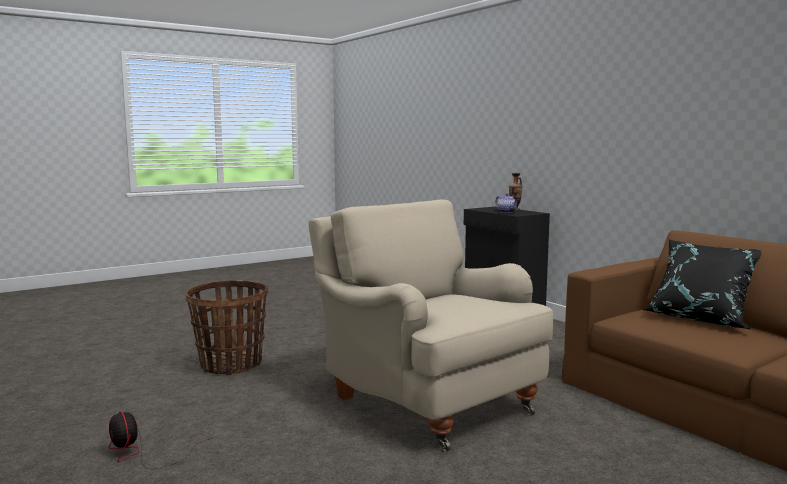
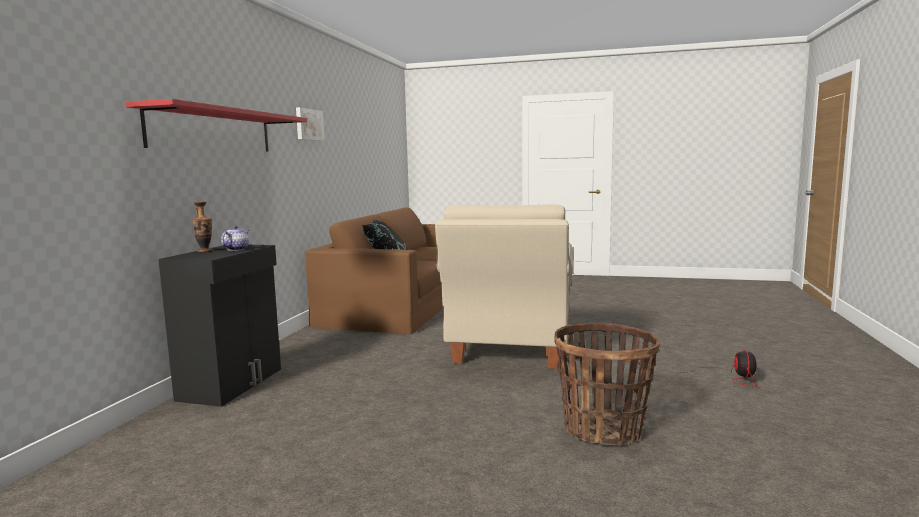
camera: 130 degrees left, 0 degrees up
(559, 116) = (213, 131): none -> red shelf
(717, 92) = (308, 124): none -> picture

